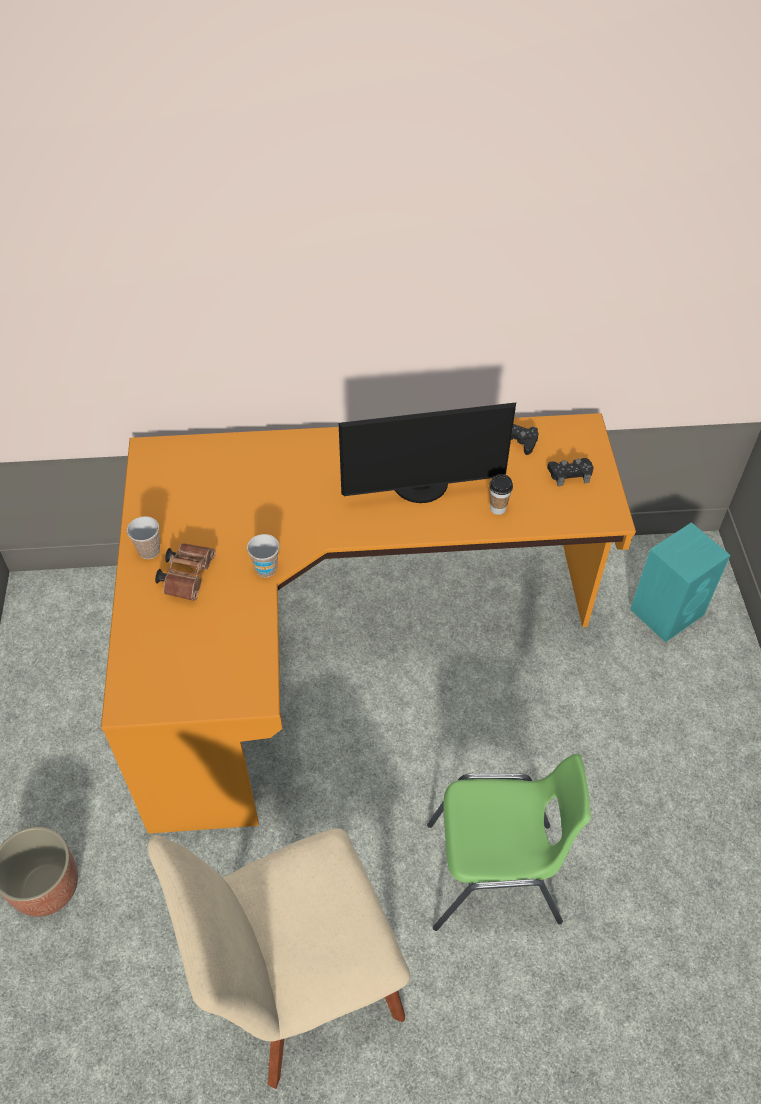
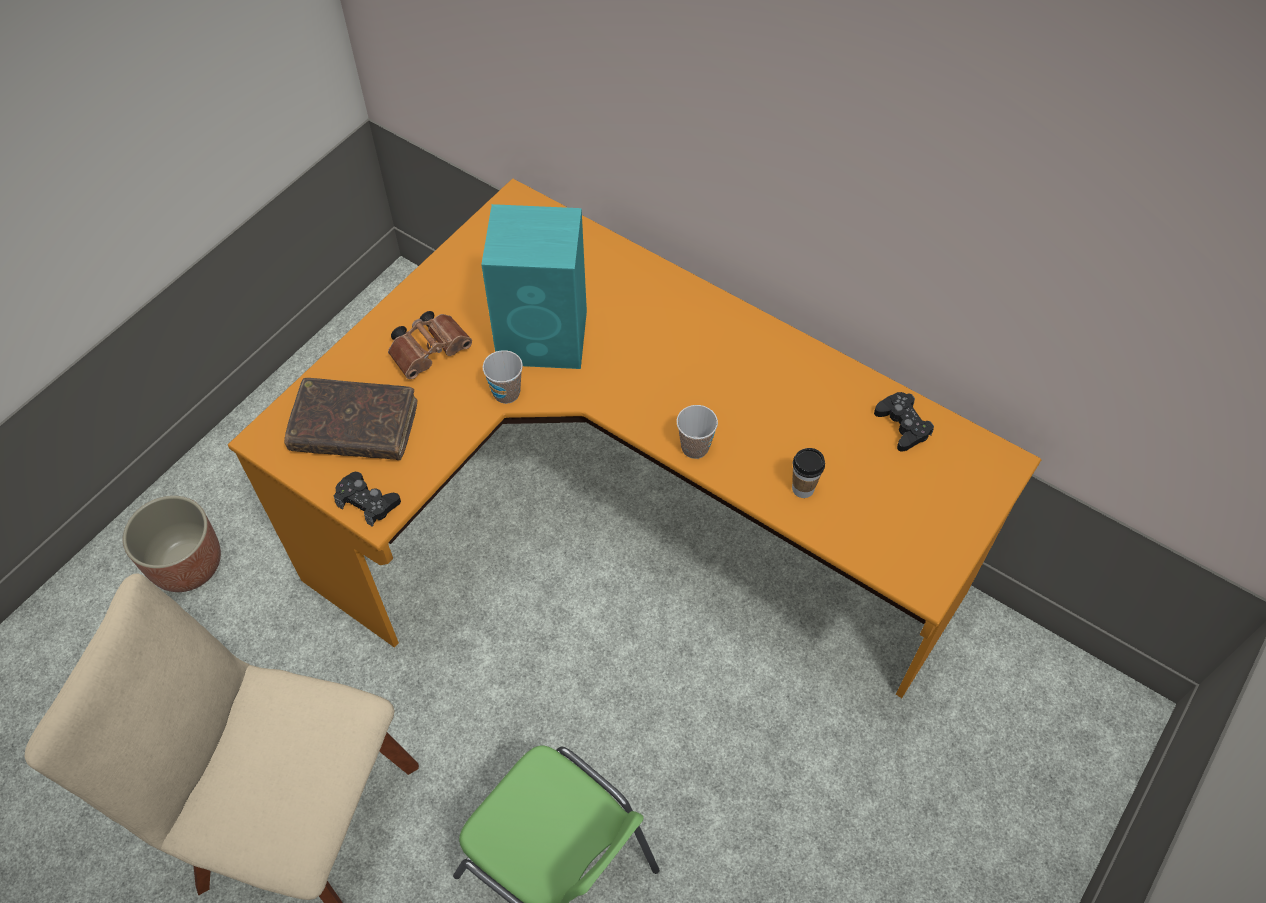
camera: 40 degrees right, 5 degrees up
(149, 551) = (421, 303): cup -> cup (695, 447)
(184, 656) = (354, 427): none -> brown book
(421, 487) = (744, 410): monitor -> none
(569, 474) = (926, 505): black game controller -> black game controller (367, 502)
(668, 611) = (1016, 750): turquoise speaker -> turquoise speaker (545, 337)

